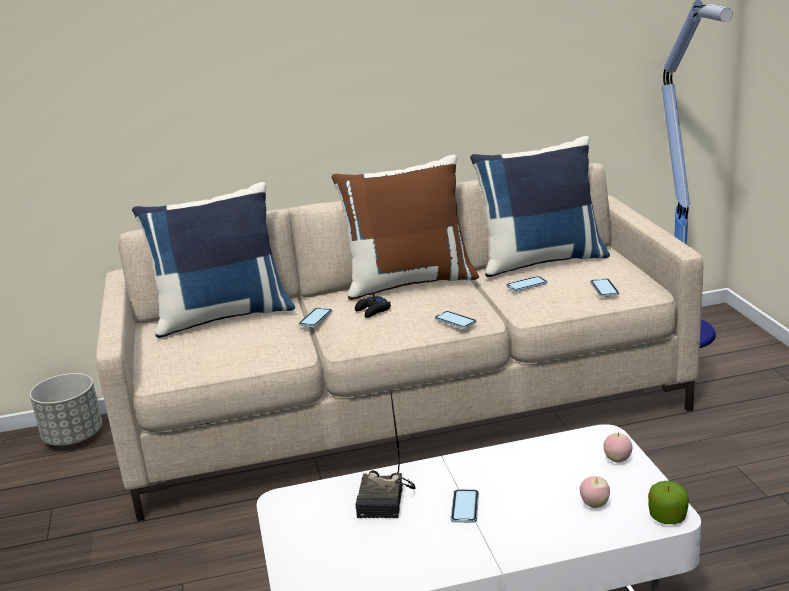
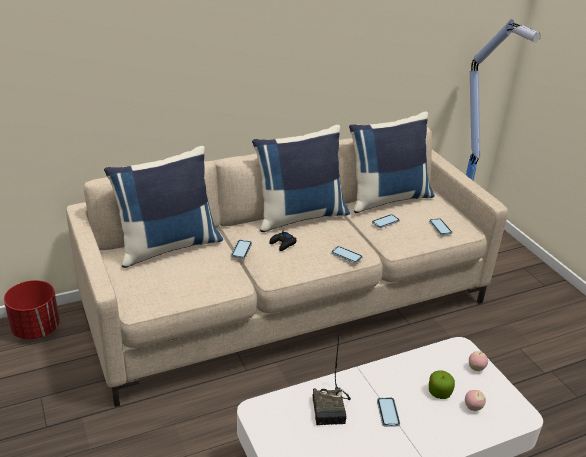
camera: 15 degrees left, 10 degrees up
(74, 437) = (36, 328): grey planter -> red planter
(409, 282) = (299, 215): brown pillow -> blue pillow
(667, 517) = (521, 416): apple -> apple (439, 392)

